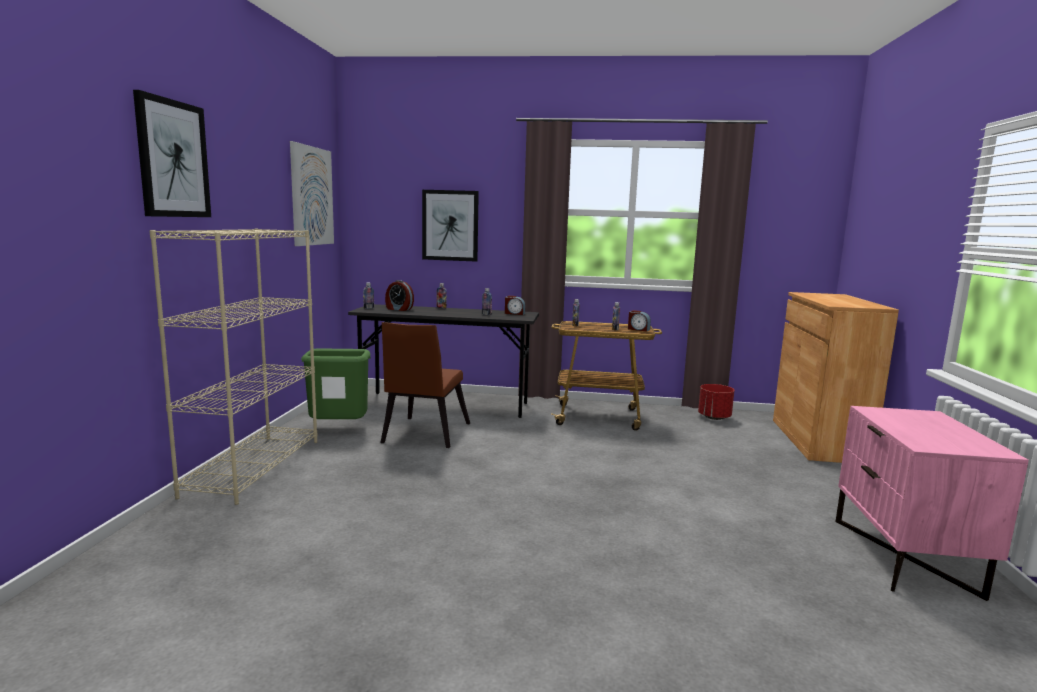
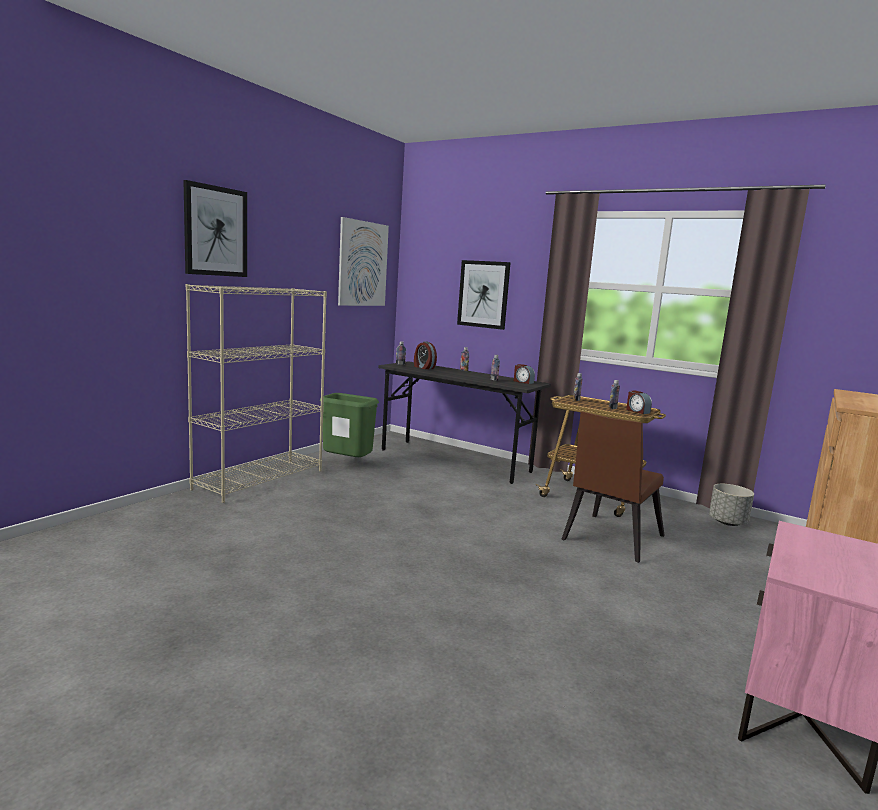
camera: 25 degrees right, 0 degrees up
(423, 435) = (409, 481): brown chair -> brown chair (609, 539)
(714, 417) = (727, 522): red planter -> grey planter

